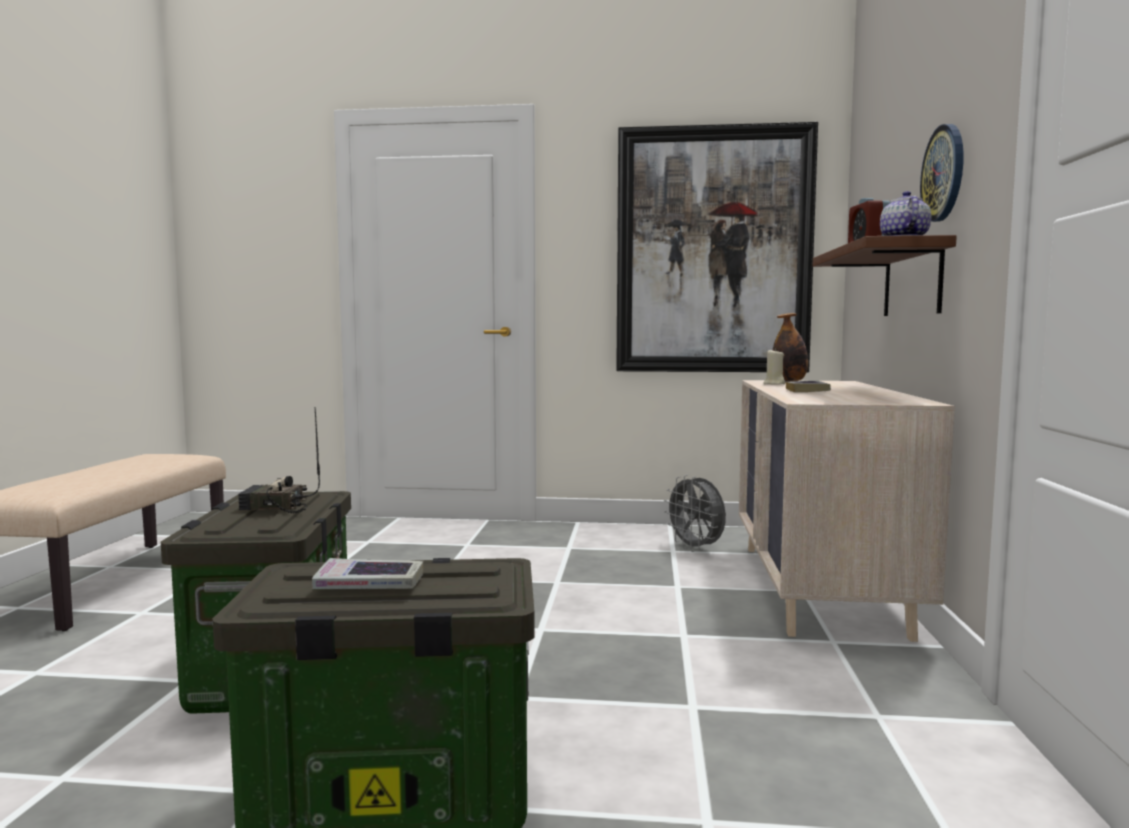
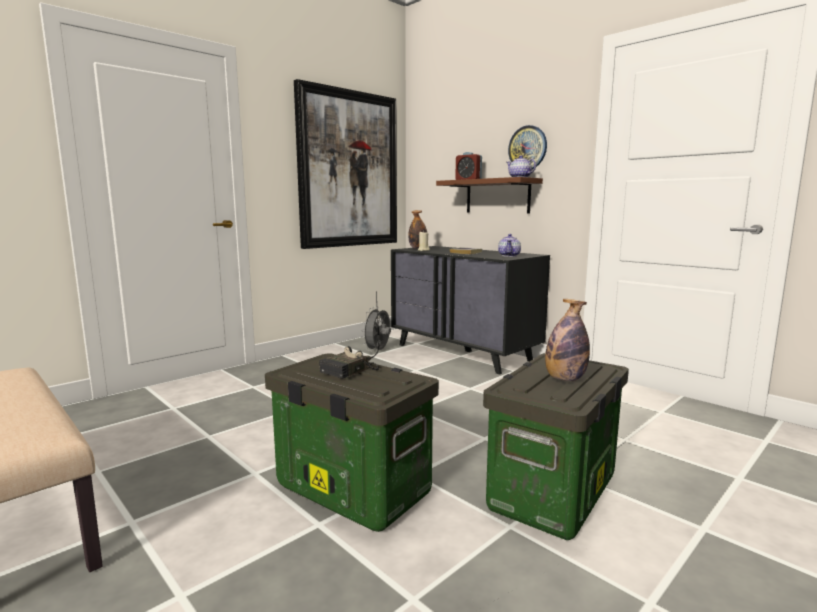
camera: 50 degrees left, 5 degrees up
(369, 584) = (565, 379): book -> bottle
(696, 549) = (378, 351): grey fan -> grey fan turned 105 degrees clockwise
(819, 588) = (463, 353): beige dresser -> black dresser
(851, 399) = (509, 255): none -> teapot

